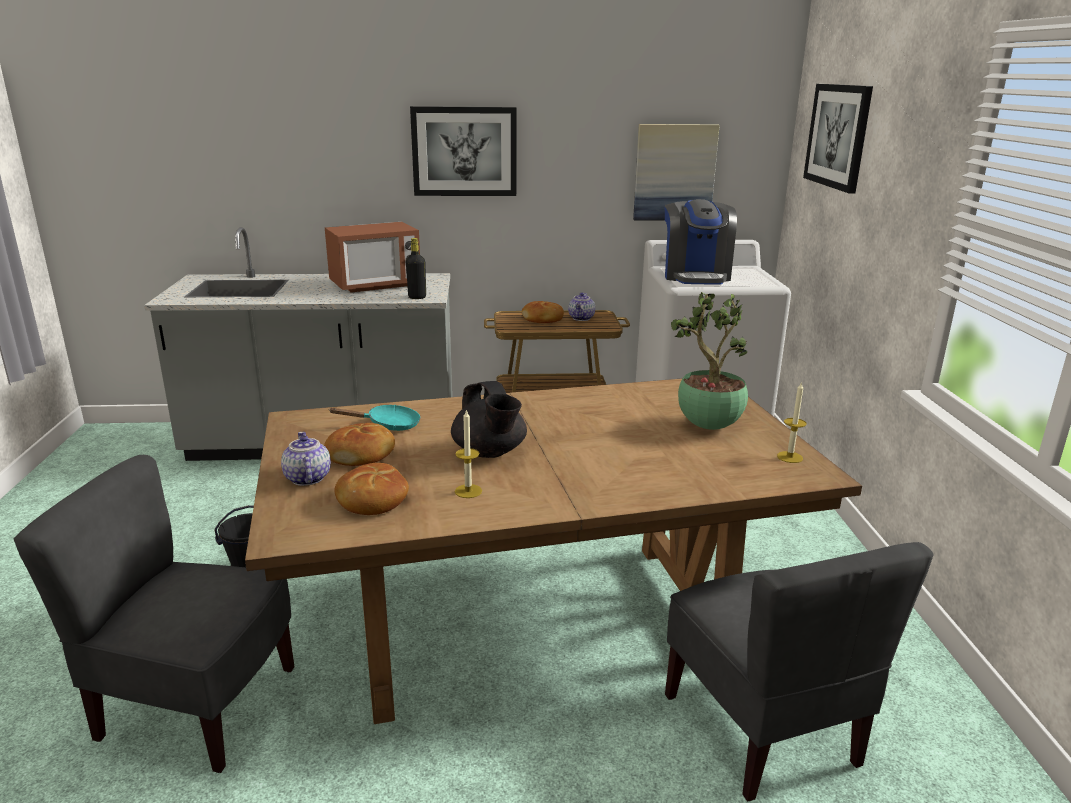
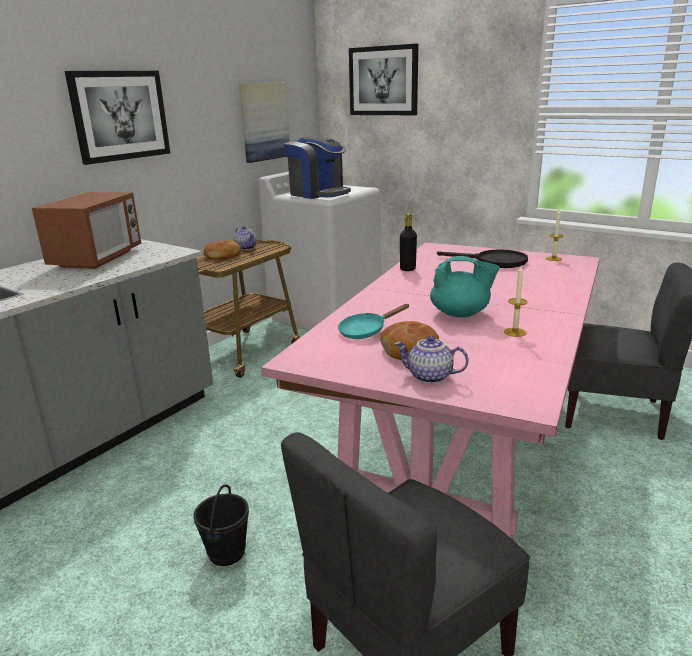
camera: 50 degrees left, 0 degrees up
(372, 500) = (497, 362): bread -> none
(388, 425) = (366, 331): turquoise frying pan -> turquoise frying pan turned 150 degrees counterclockwise
(417, 297) = (167, 254): black bottle -> black bottle (407, 269)
(490, 452) = (460, 314): black teapot -> turquoise teapot
(534, 623) = (458, 443): brown dining table -> pink dining table
(707, 426) = (494, 262): potted plant -> black frying pan

